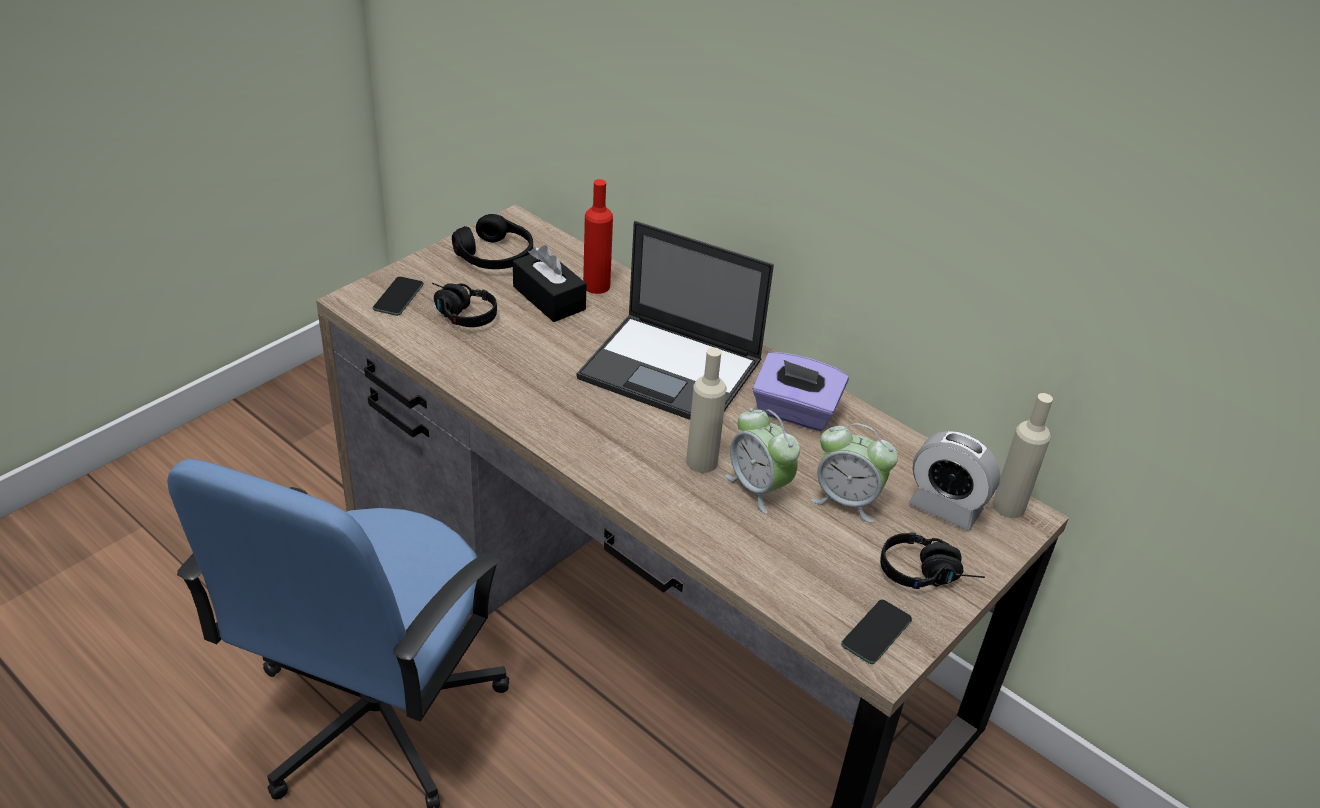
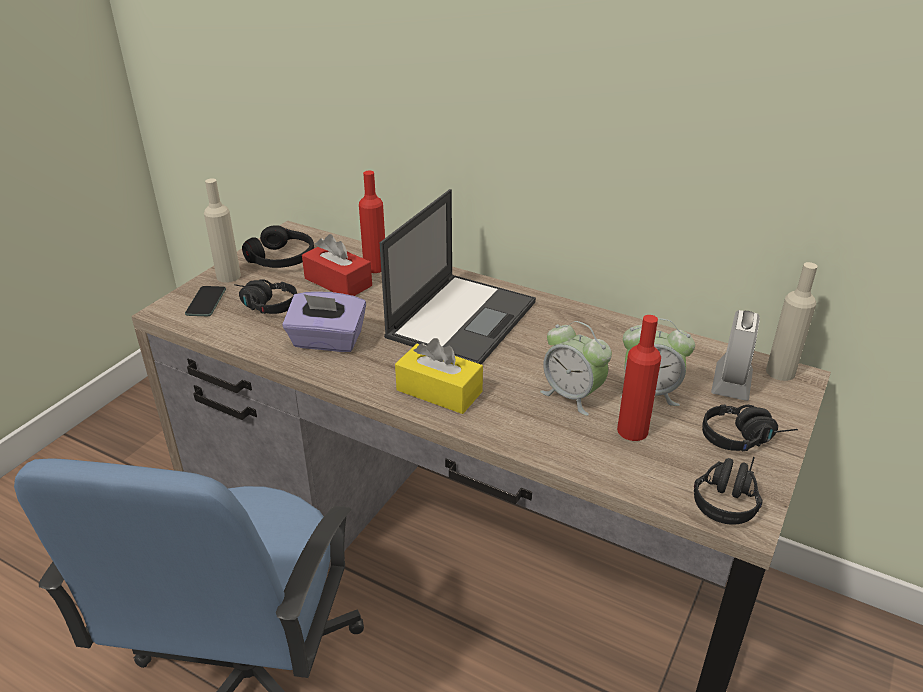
camera: 10 degrees left, 5 degrees down
(549, 298) = (338, 282): black tissue box -> red tissue box
(616, 453) = (439, 391): none -> yellow tissue box
(672, 370) = (462, 318): laptop -> laptop turned 75 degrees counterclockwise
(702, 461) = (515, 384): beige bottle -> beige bottle (228, 276)
(795, 412) = (576, 332): purple tissue box -> purple tissue box (327, 341)
(807, 540) = (632, 430): none -> red bottle
(876, 632) = (727, 496): phone -> black headphones
(945, 507) = (731, 382): alarm clock -> alarm clock turned 90 degrees counterclockwise

